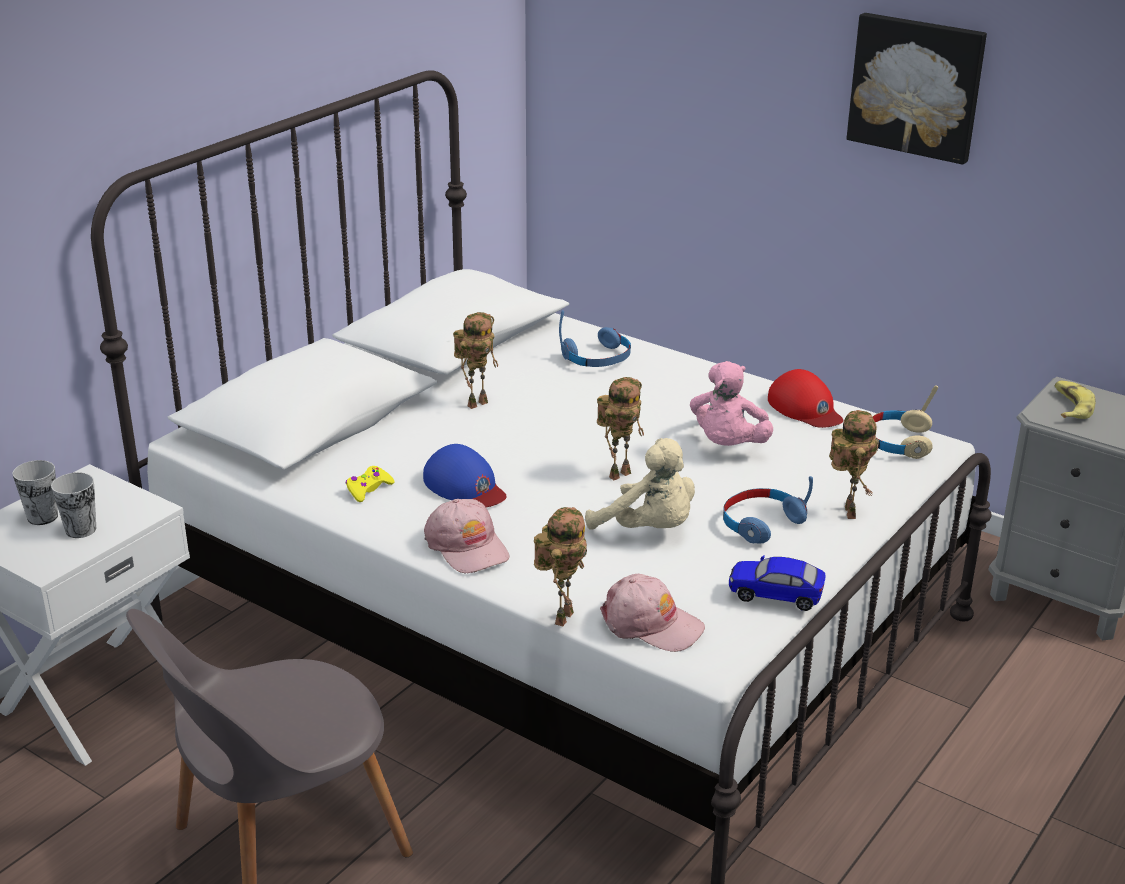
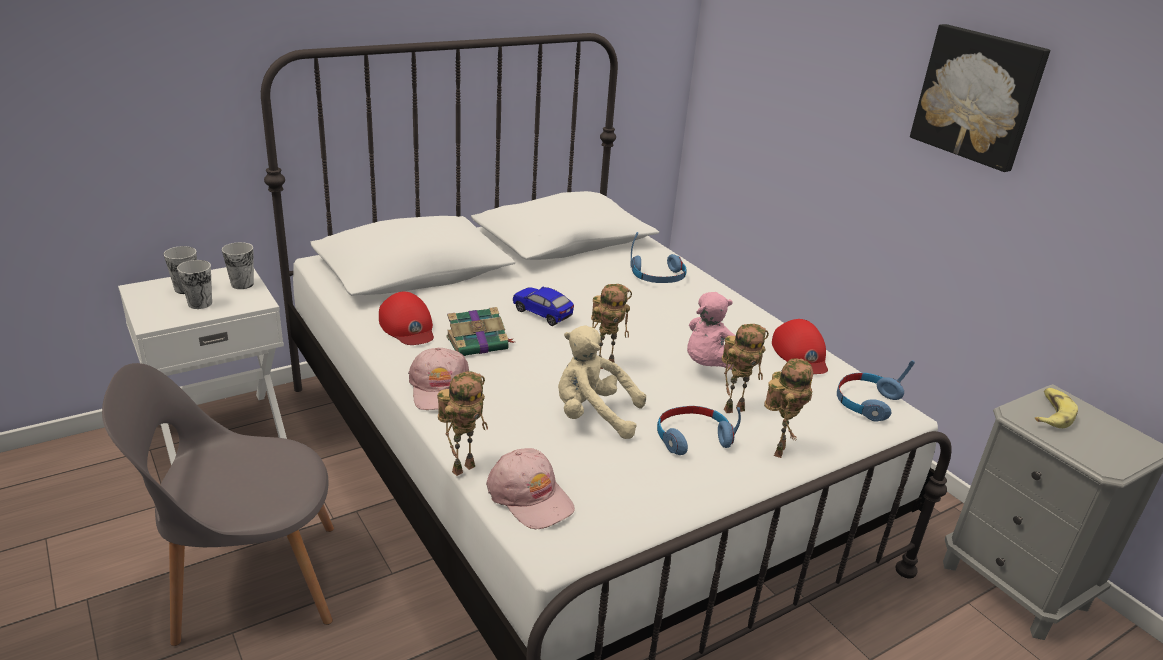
camera: 20 degrees right, 0 degrees up
(109, 493) = (242, 284): none -> cup
(368, 489) = (407, 326): yellow game controller -> red cap
(465, 486) = (479, 343): blue cap -> book
(477, 403) = (541, 286): toy robot -> toy robot (734, 408)
(648, 529) = (593, 416): beige plush toy -> beige plush toy turned 135 degrees clockwise
(775, 595) = (656, 505): toy car -> toy car (542, 314)
(898, 442) = (866, 402): beige headphones -> blue headphones

